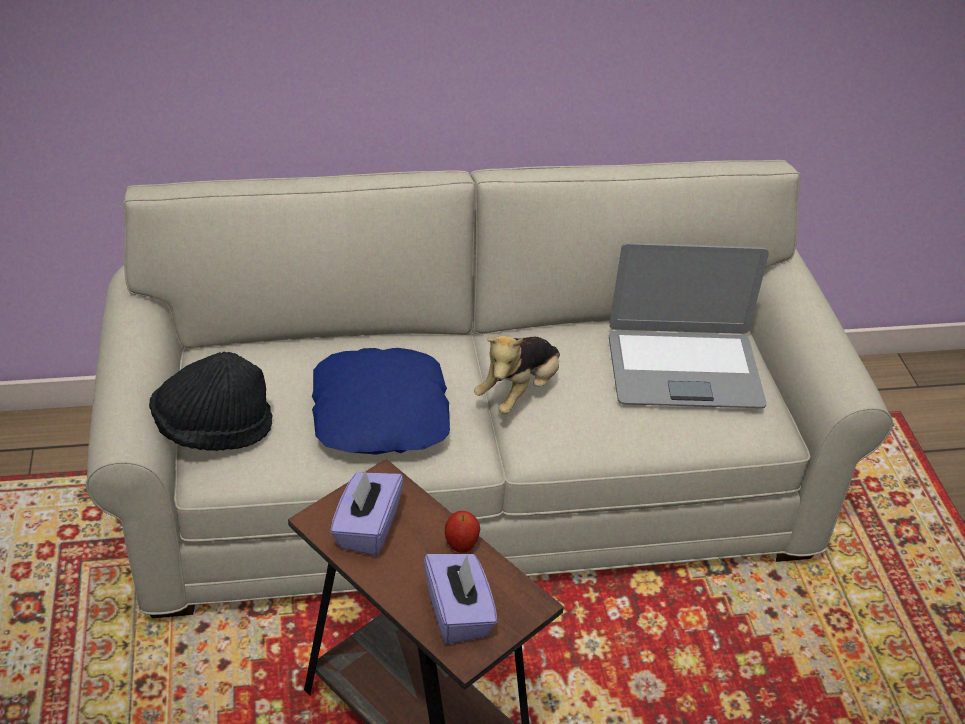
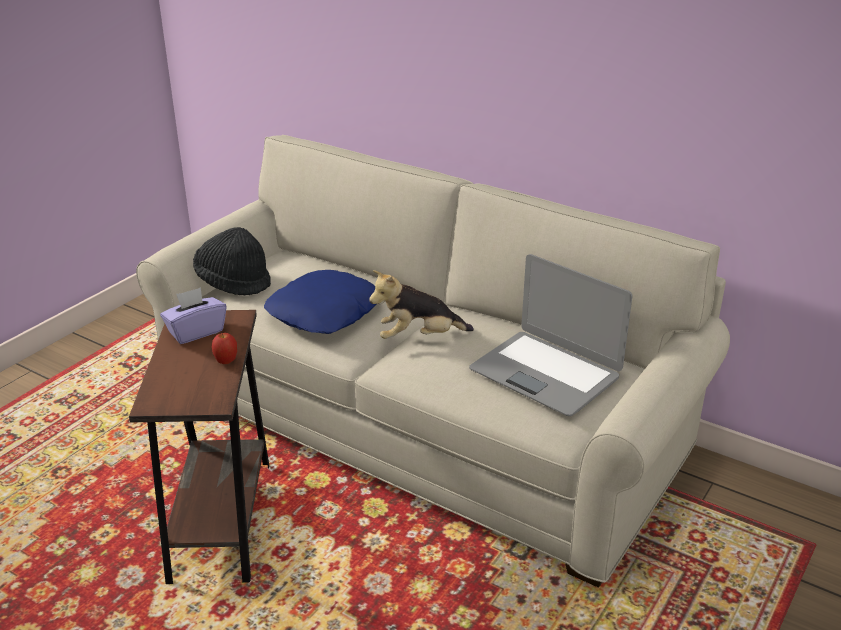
camera: 45 degrees right, 10 degrees down
(458, 613) = (175, 387): purple tissue box -> none

